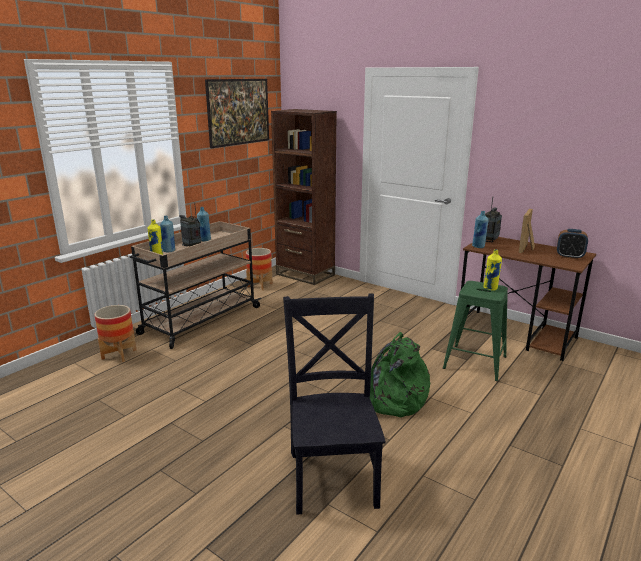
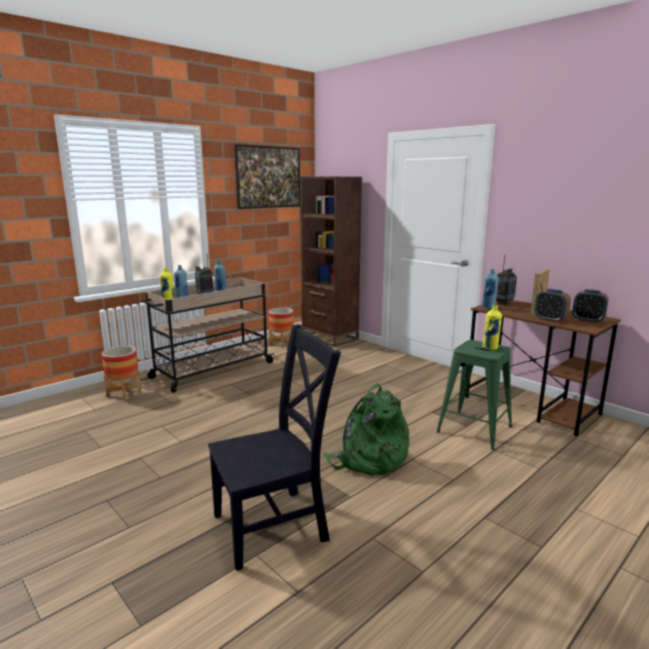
camera: 10 degrees right, 5 degrees down
(333, 475) = (275, 526): black chair -> black chair turned 60 degrees clockwise
(538, 258) = (550, 320): none -> alarm clock

